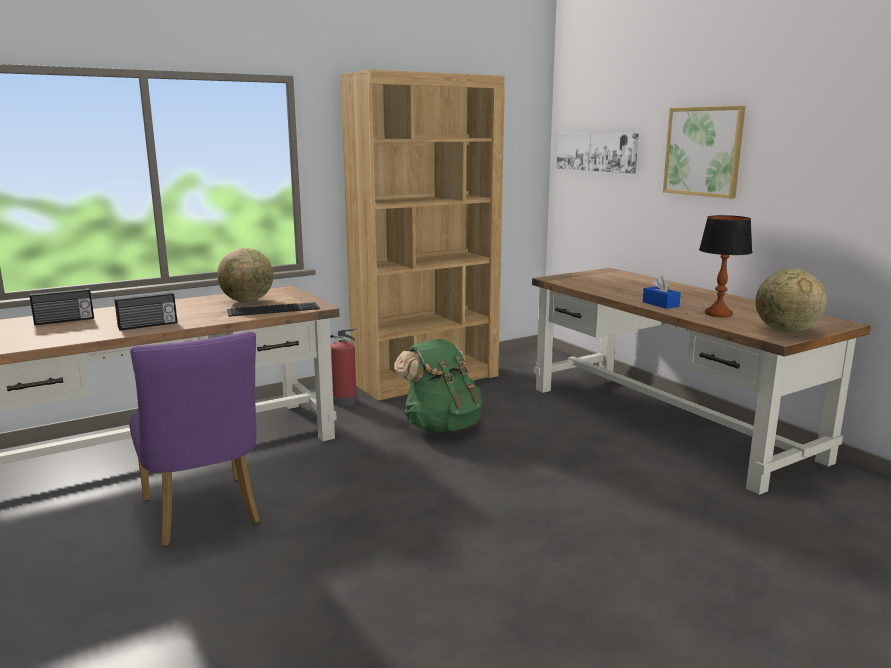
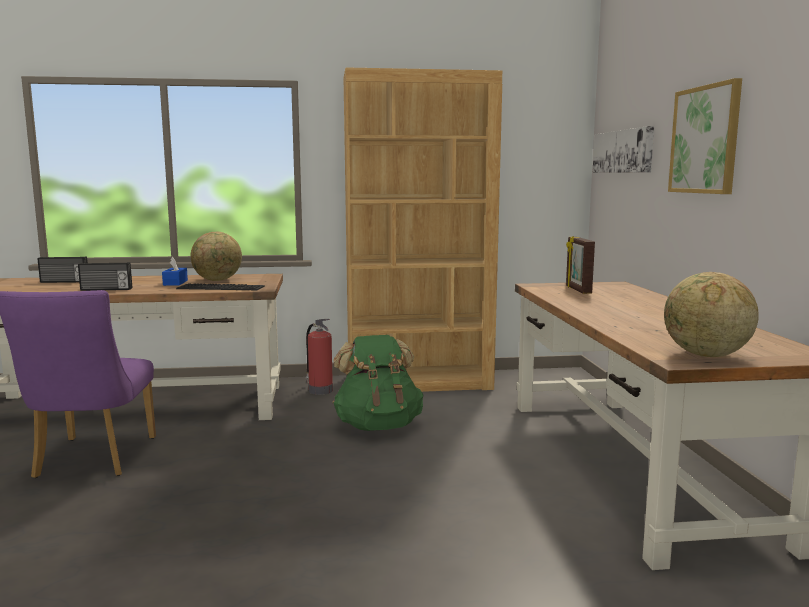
camera: 25 degrees right, 5 degrees down
(593, 280) = (577, 290): none -> picture frame
(660, 304) = (603, 315): blue tissue box -> blue tissue box (175, 283)
(719, 314) = (655, 330): table lamp -> none

